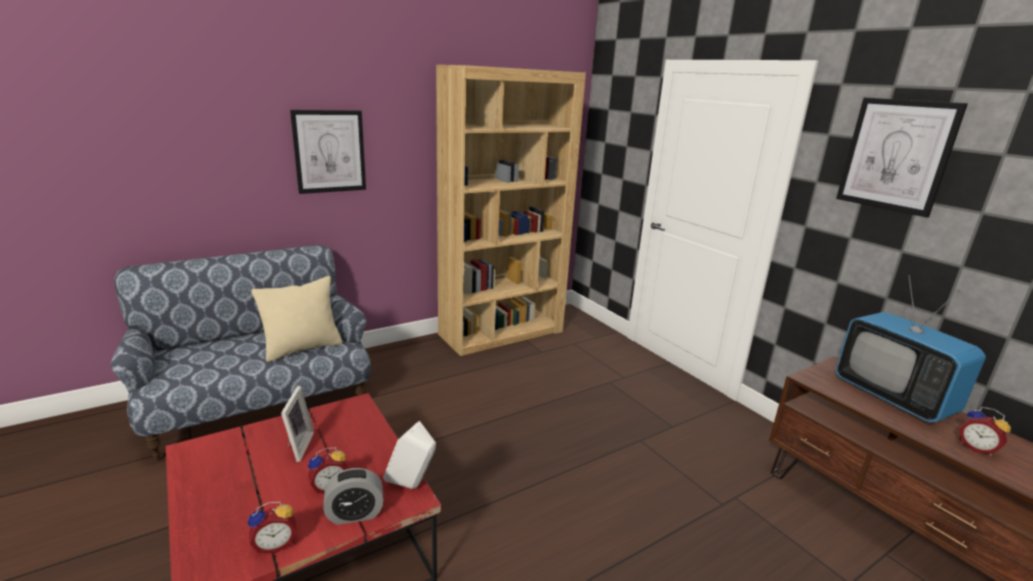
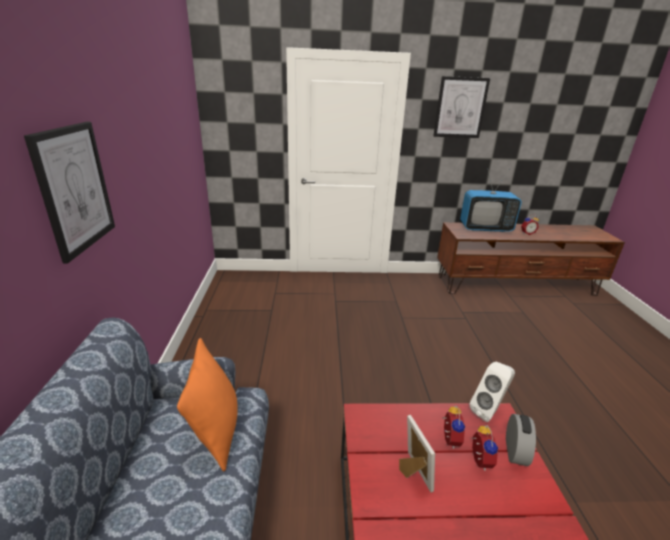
camera: 60 degrees left, 5 degrees up
(275, 544) = (546, 511): alarm clock -> alarm clock (448, 439)
(296, 446) = (412, 473): picture frame -> picture frame turned 45 degrees clockwise
(302, 348) = (217, 432): beige pillow -> orange pillow
(502, 333) = (222, 316): brown bookcase -> none

